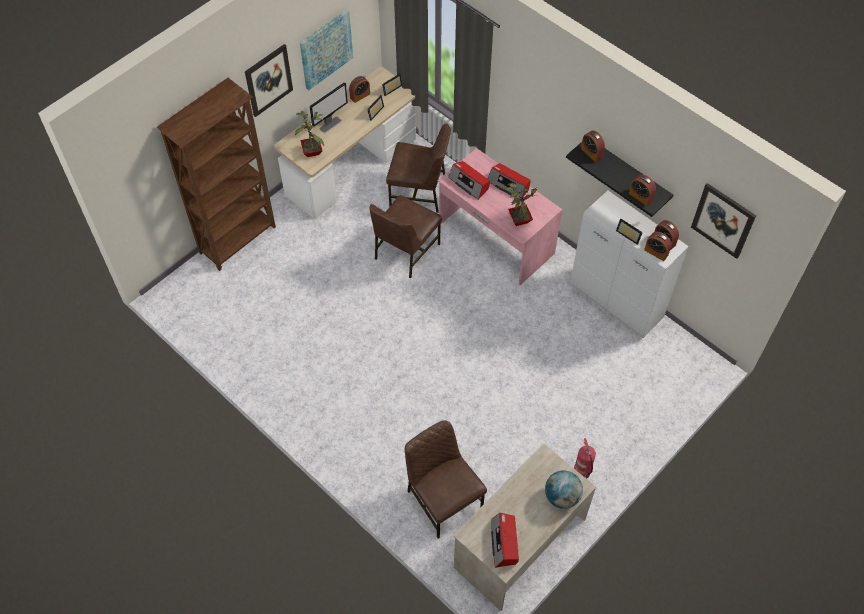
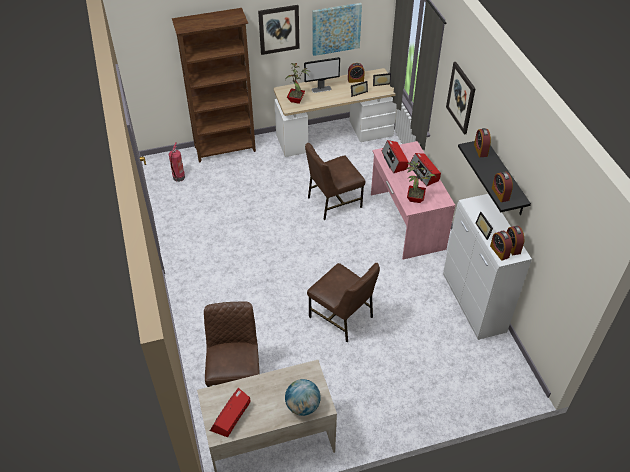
camera: 30 degrees right, 10 degrees down
(419, 193) = (371, 169): brown chair -> brown chair (342, 317)
(582, 472) = (358, 415): fire extinguisher -> fire extinguisher (179, 178)
(723, 220) = (560, 235): picture -> picture (461, 98)

